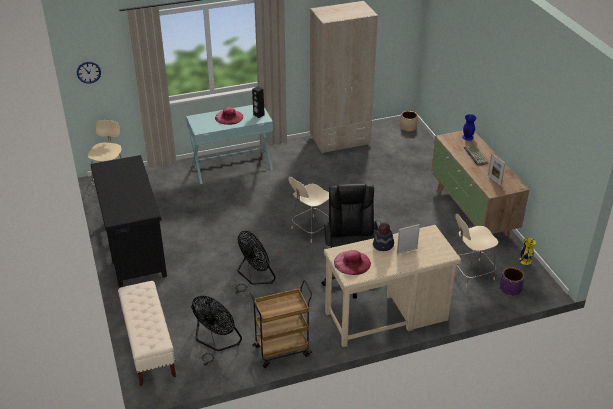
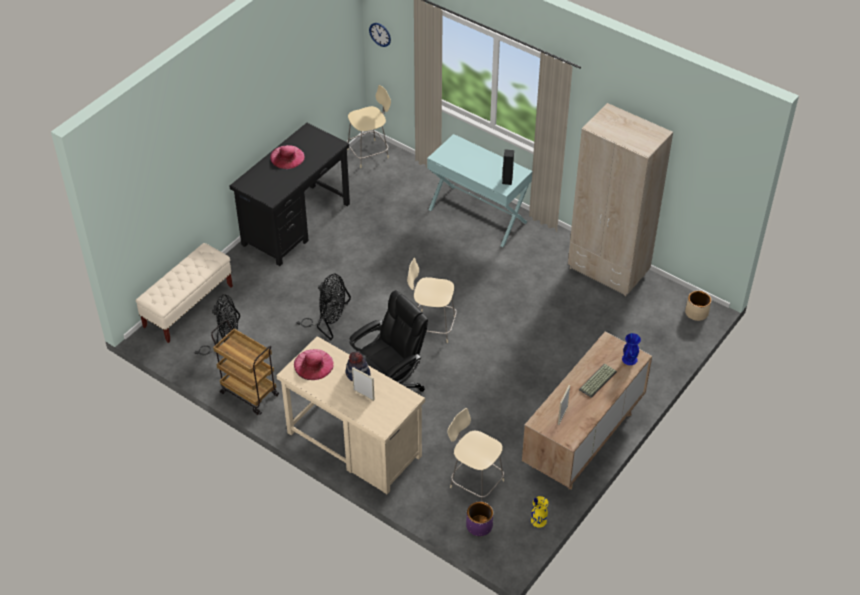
camera: 55 degrees right, 10 degrees up
(229, 117) = (481, 163): pink hat -> pink hat (287, 157)

